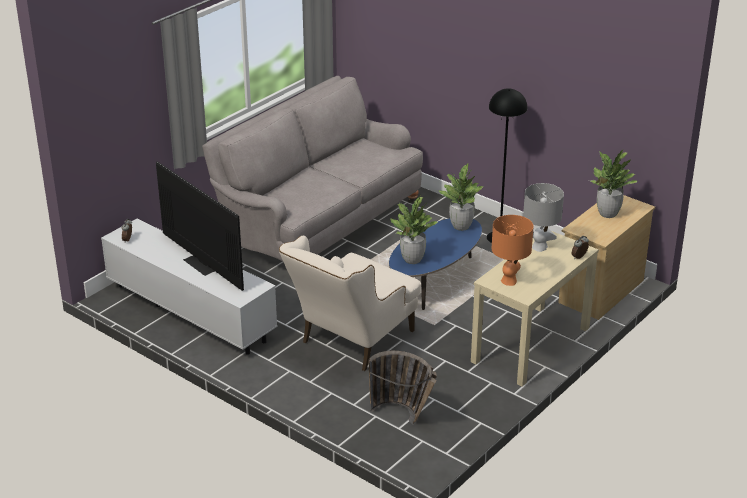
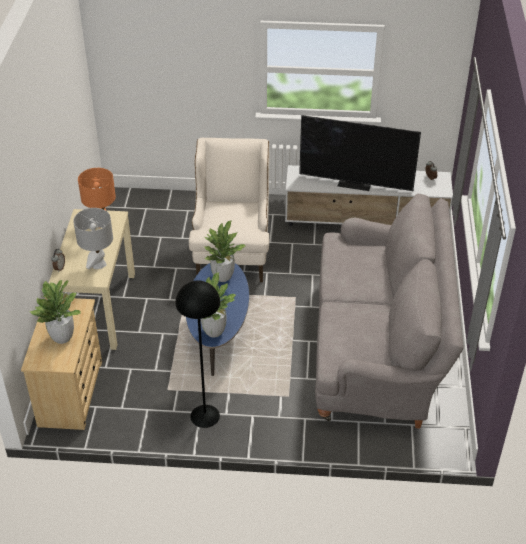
camera: 145 degrees right, 10 degrees up
(404, 416) = (148, 217): basket -> none

